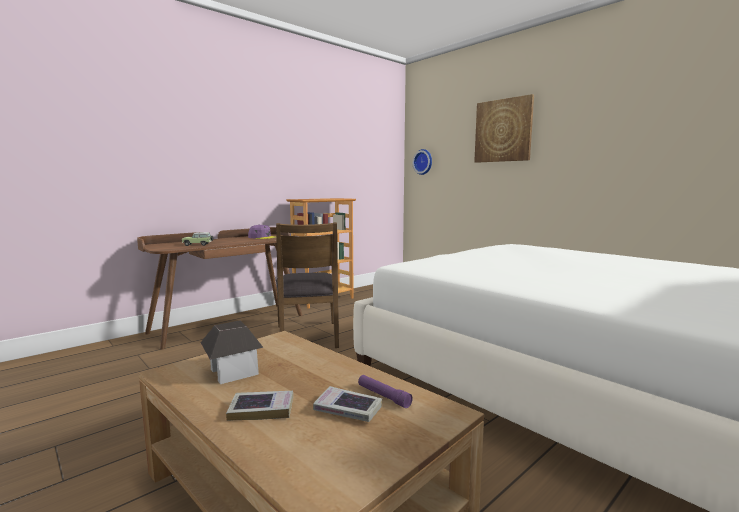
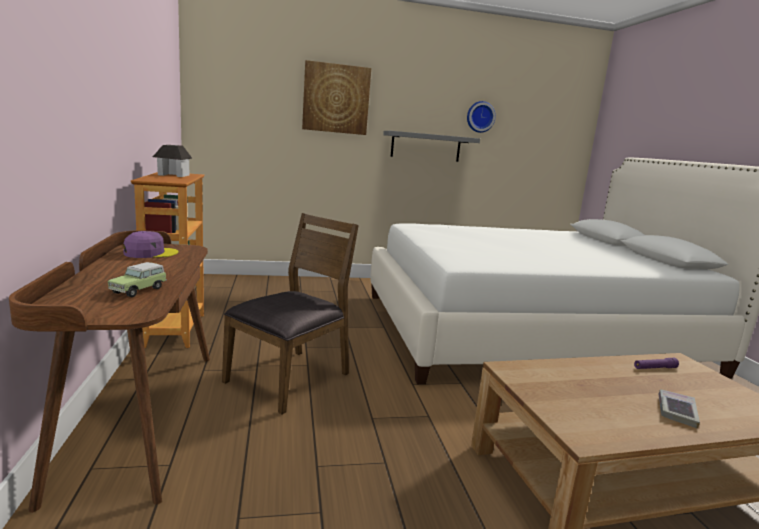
camera: 60 degrees left, 5 degrees up
(233, 372) = (593, 407): toy house -> toy house (173, 175)
(308, 336) = (290, 378): brown chair -> brown chair turned 75 degrees counterclockwise
(347, 409) = (676, 384): book -> none
(423, 162) = (220, 118): wall clock -> wall clock (480, 117)
(597, 164) = (425, 146): none -> grey shelf

